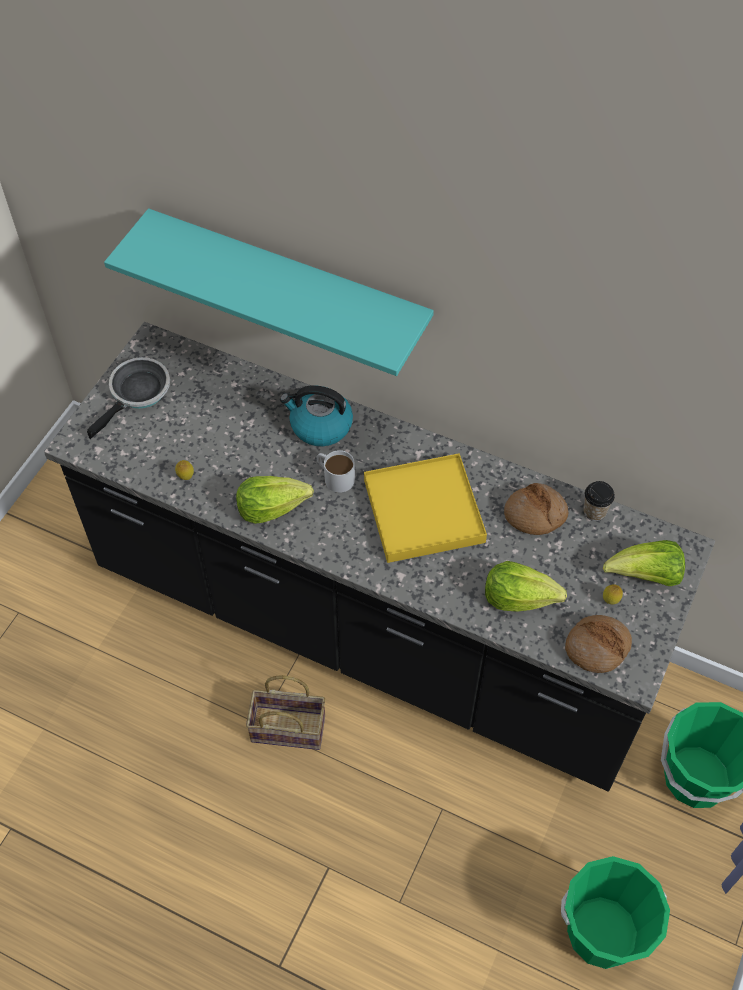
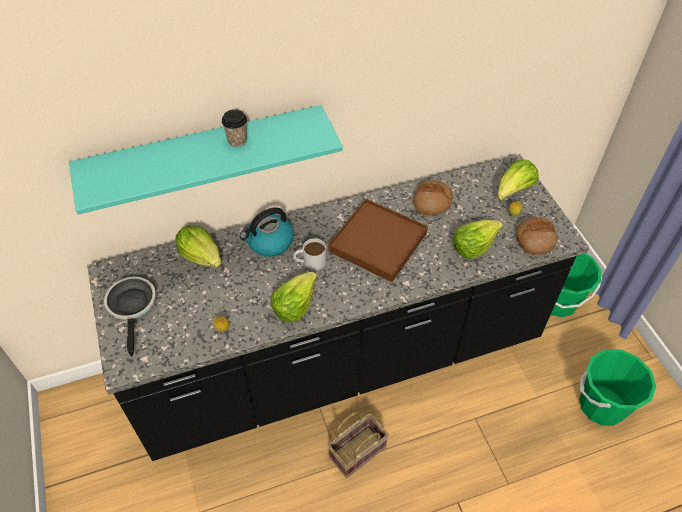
camera: 45 degrees left, 5 degrees down
(245, 390) = (201, 256): none -> lettuce
(424, 511) = (378, 242): yellow tray -> brown tray
(594, 511) = (456, 180): cup -> cup (237, 140)

